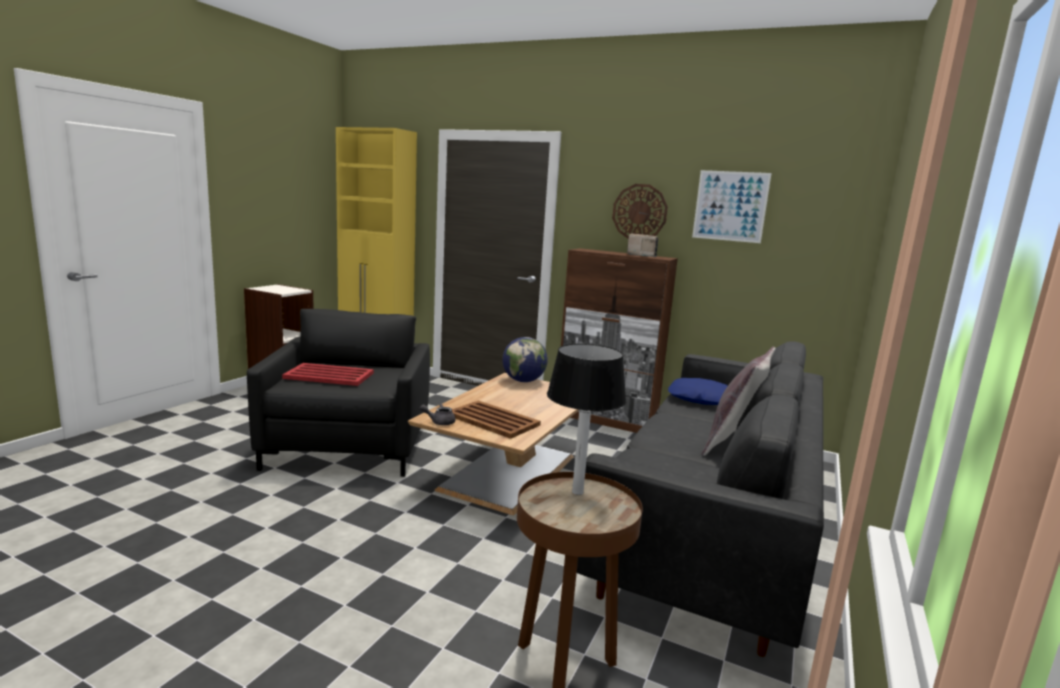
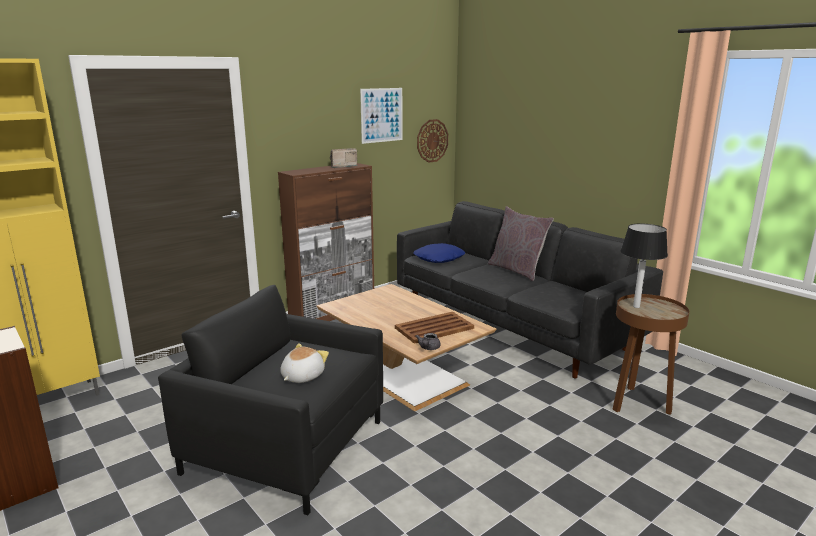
camera: 65 degrees left, 5 degrees up
(328, 375) = (301, 376): red tray -> plush toy
(523, 381) = (347, 302): globe -> none
(639, 212) = (321, 129): wall clock -> wall clock (432, 140)

